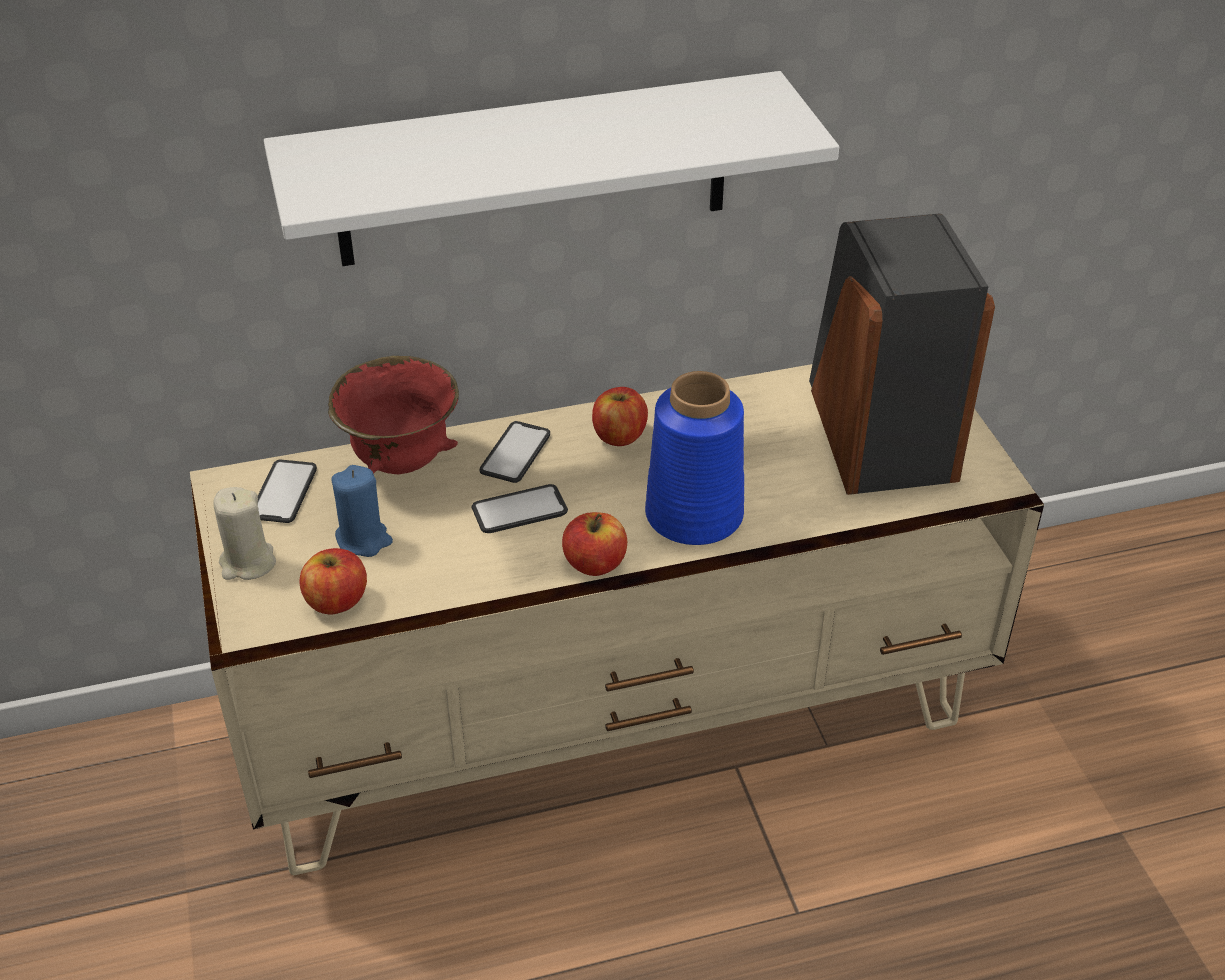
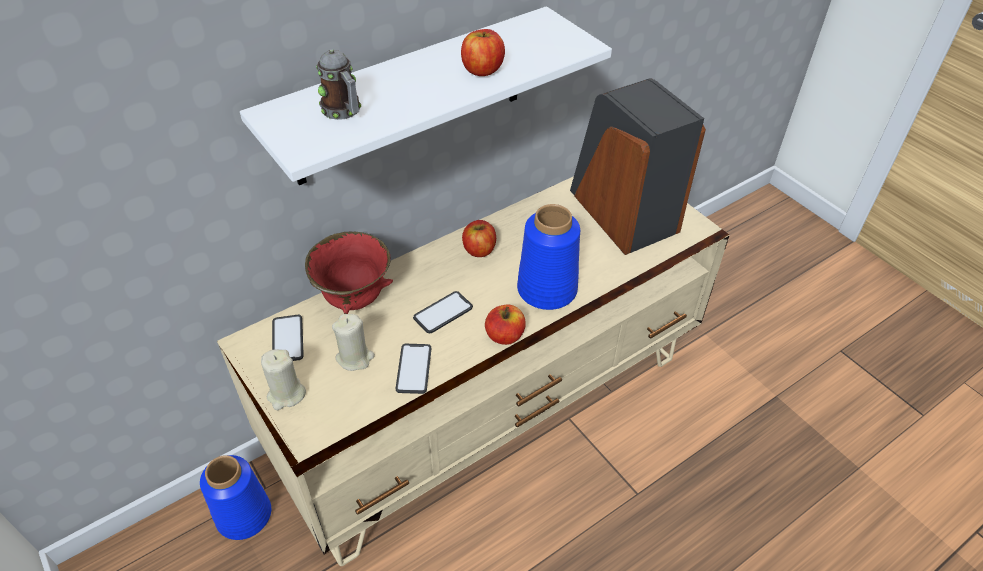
camera: 20 degrees left, 5 degrees up
(188, 763) = (244, 514): none -> blue vase
(336, 601) = (357, 404): apple -> apple (482, 70)
(363, 539) = (355, 358): blue candle -> beige candle
(396, 163) = (344, 112): none -> mug
(515, 453) = (422, 276): phone -> phone (414, 369)

